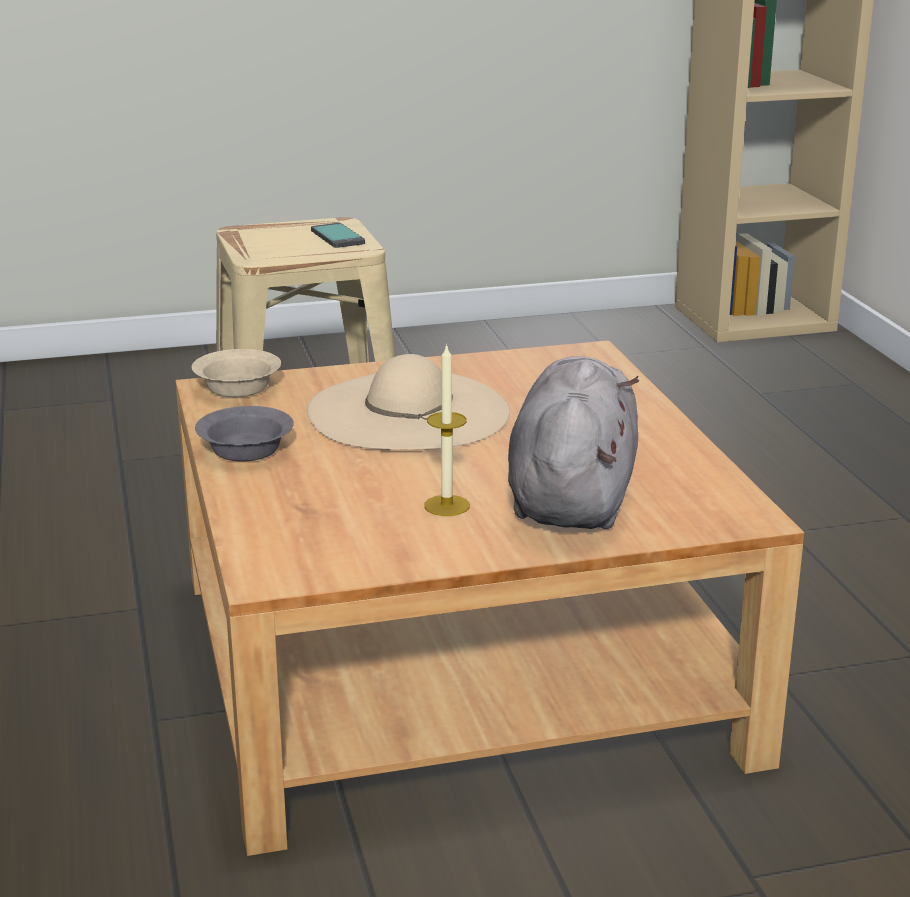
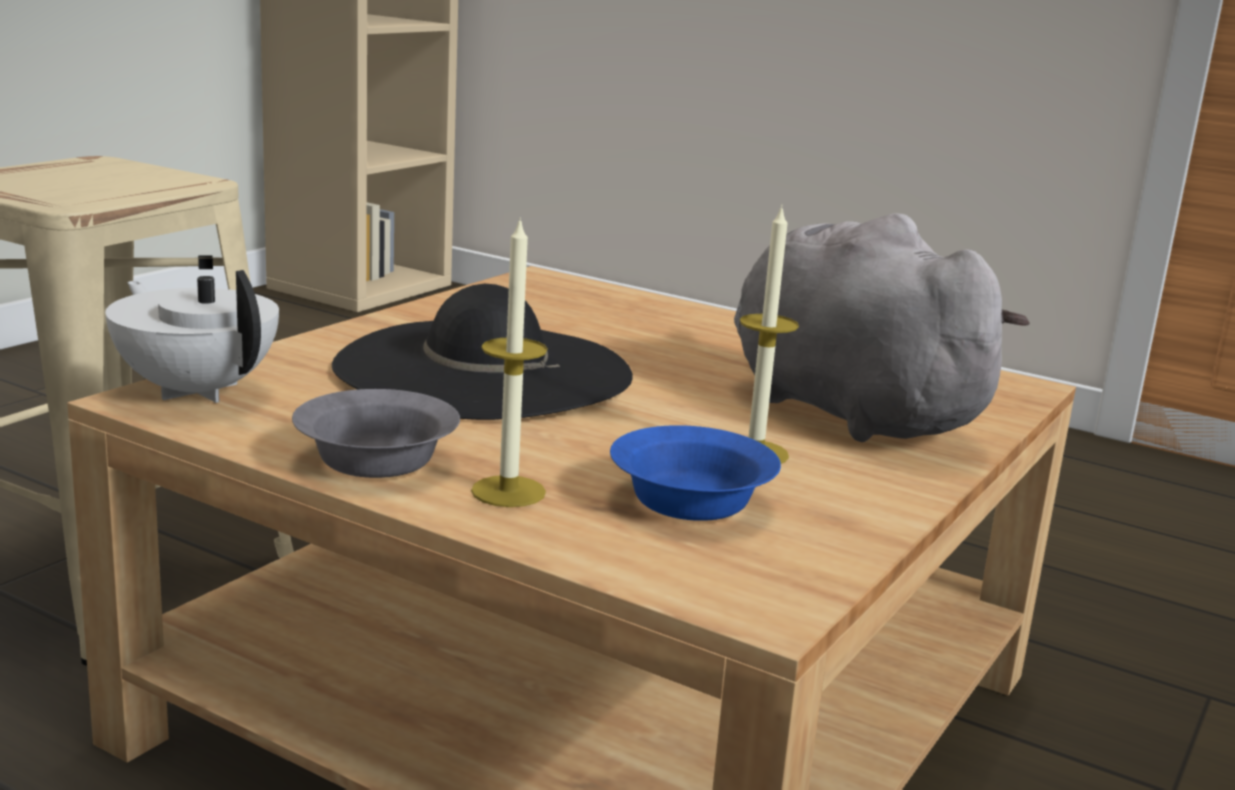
camera: 45 degrees left, 5 degrees down
(239, 387) = (197, 390): beige bowl -> white teapot
(272, 485) = (508, 491): none -> candle
(338, 237) = (135, 174): phone -> none
(347, 520) = (691, 503): none -> blue bowl
(408, 411) = (483, 369): beige hat -> black hat

